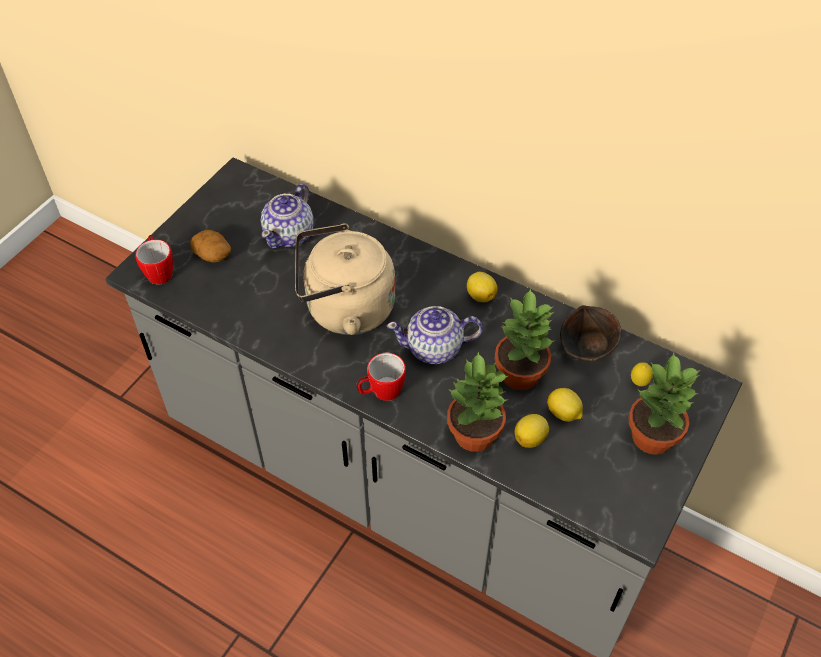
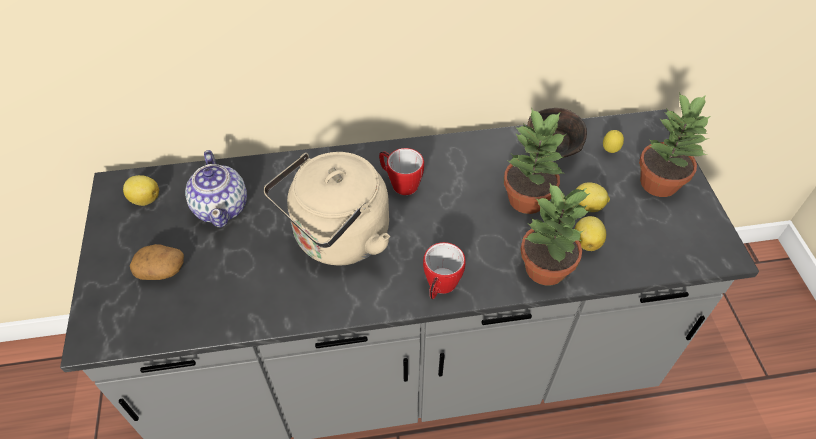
camera: 40 degrees left, 0 degrees up
(159, 271) = (118, 320): mug -> mug (400, 183)
(435, 348) = (445, 222): teapot -> none
(480, 295) = (435, 158): lemon -> lemon (144, 199)

